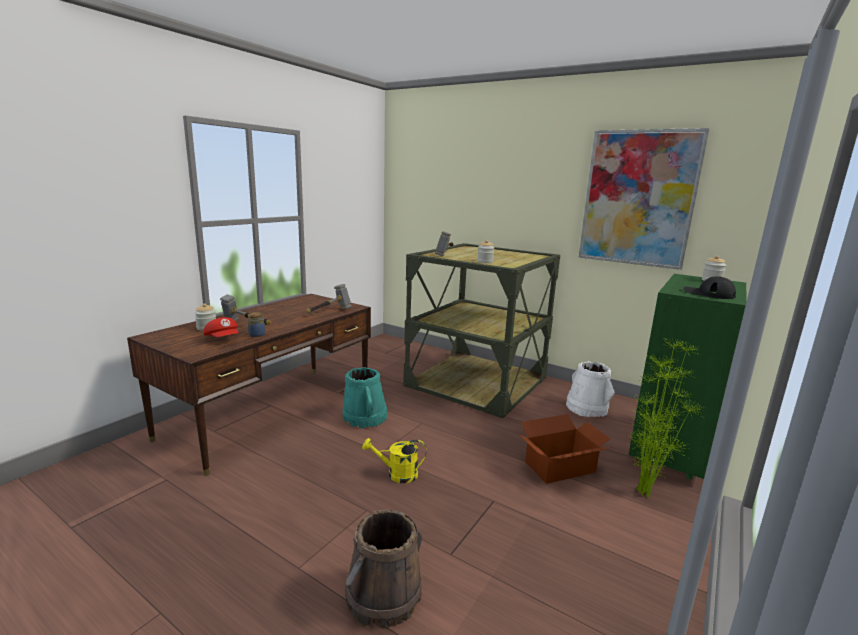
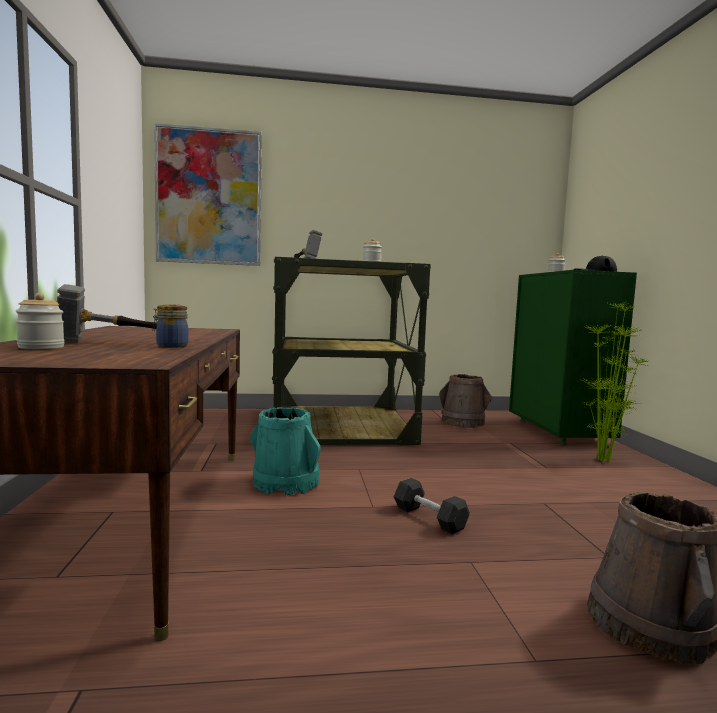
camera: 40 degrees left, 10 degrees down
(223, 339) = (126, 351): red cap -> none
(330, 312) = (204, 332): hammer -> none
(397, 474) = (429, 518): yellow watering can -> grey dumbbell
(561, 467) = (531, 463): cardboard box -> none
(587, 408) = (463, 422): white bucket -> brown bucket
(638, 198) = (464, 214): picture -> picture (209, 197)

